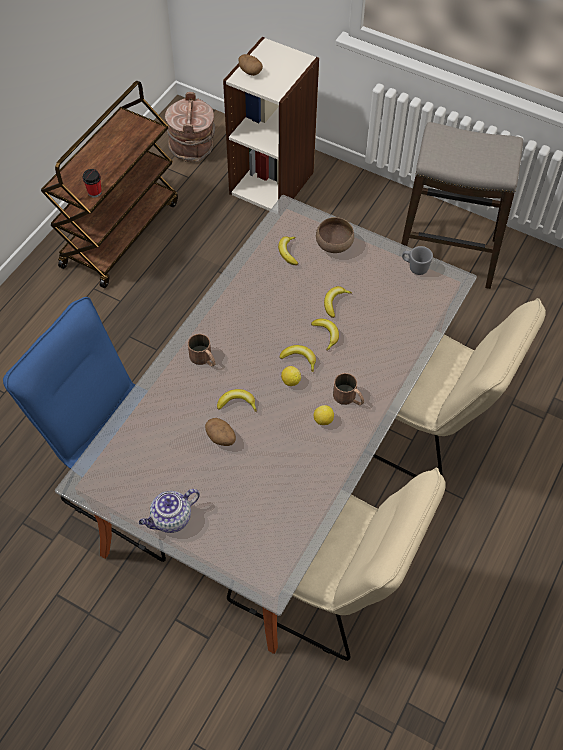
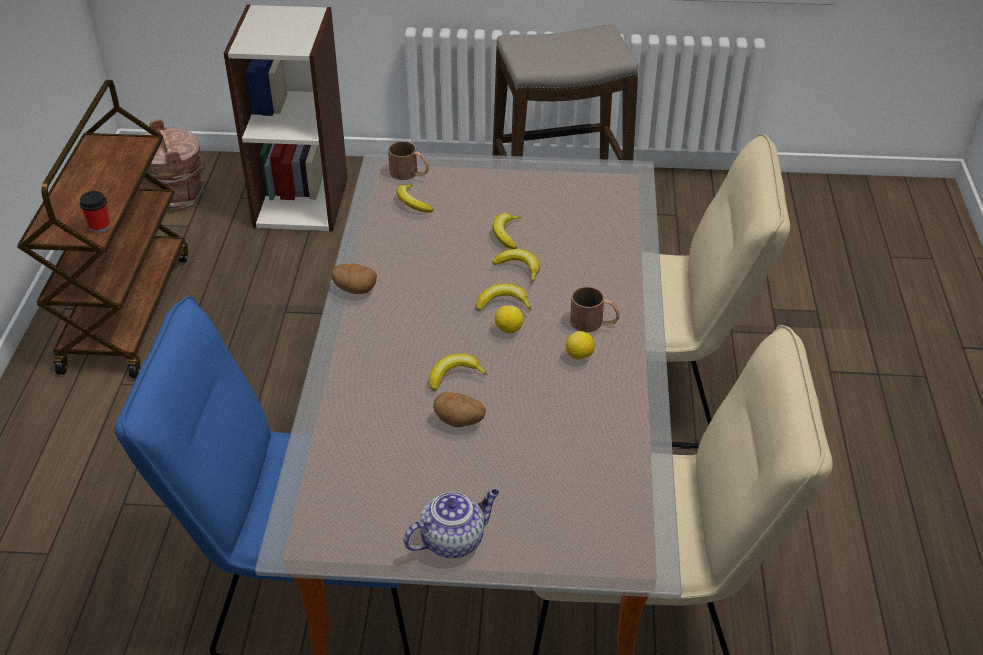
camera: 25 degrees left, 15 degrees down
(171, 519) = (453, 540): teapot -> teapot turned 150 degrees counterclockwise
(204, 359) = (377, 343): brown mug -> brown mug (410, 173)
(250, 71) = (253, 37): potato -> potato (354, 289)
(335, 245) = (466, 180): brown bowl -> none
(415, 267) = (577, 173): grey mug -> none

